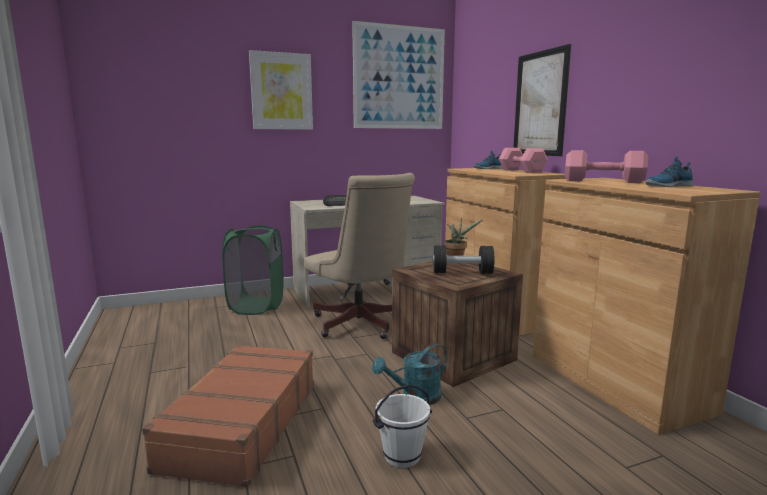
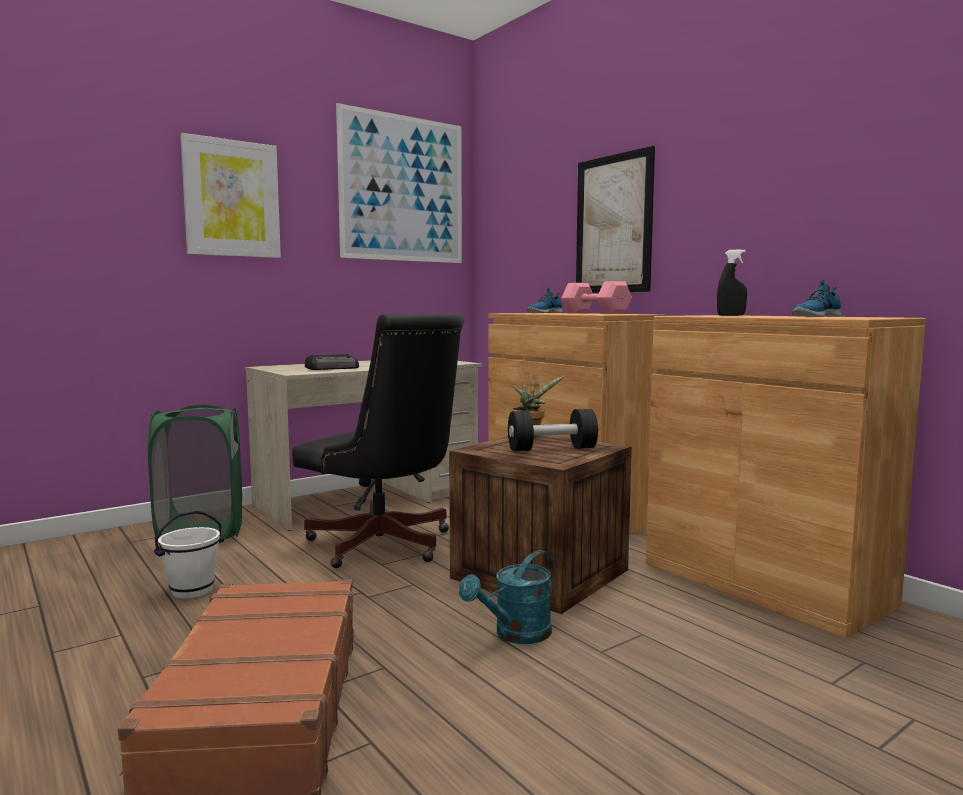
camera: 15 degrees left, 5 degrees down
(361, 325) = (386, 546): beige office chair -> black office chair
(402, 456) = (537, 715): white bucket -> white bucket (192, 590)
(605, 181) = (731, 315): pink dumbbell -> black spray bottle

